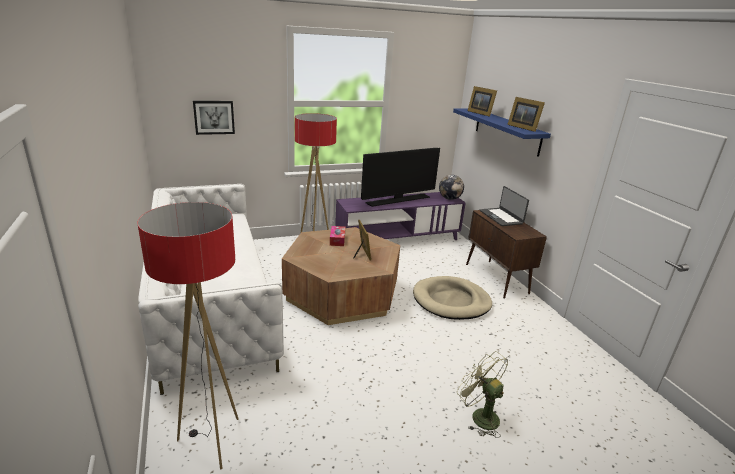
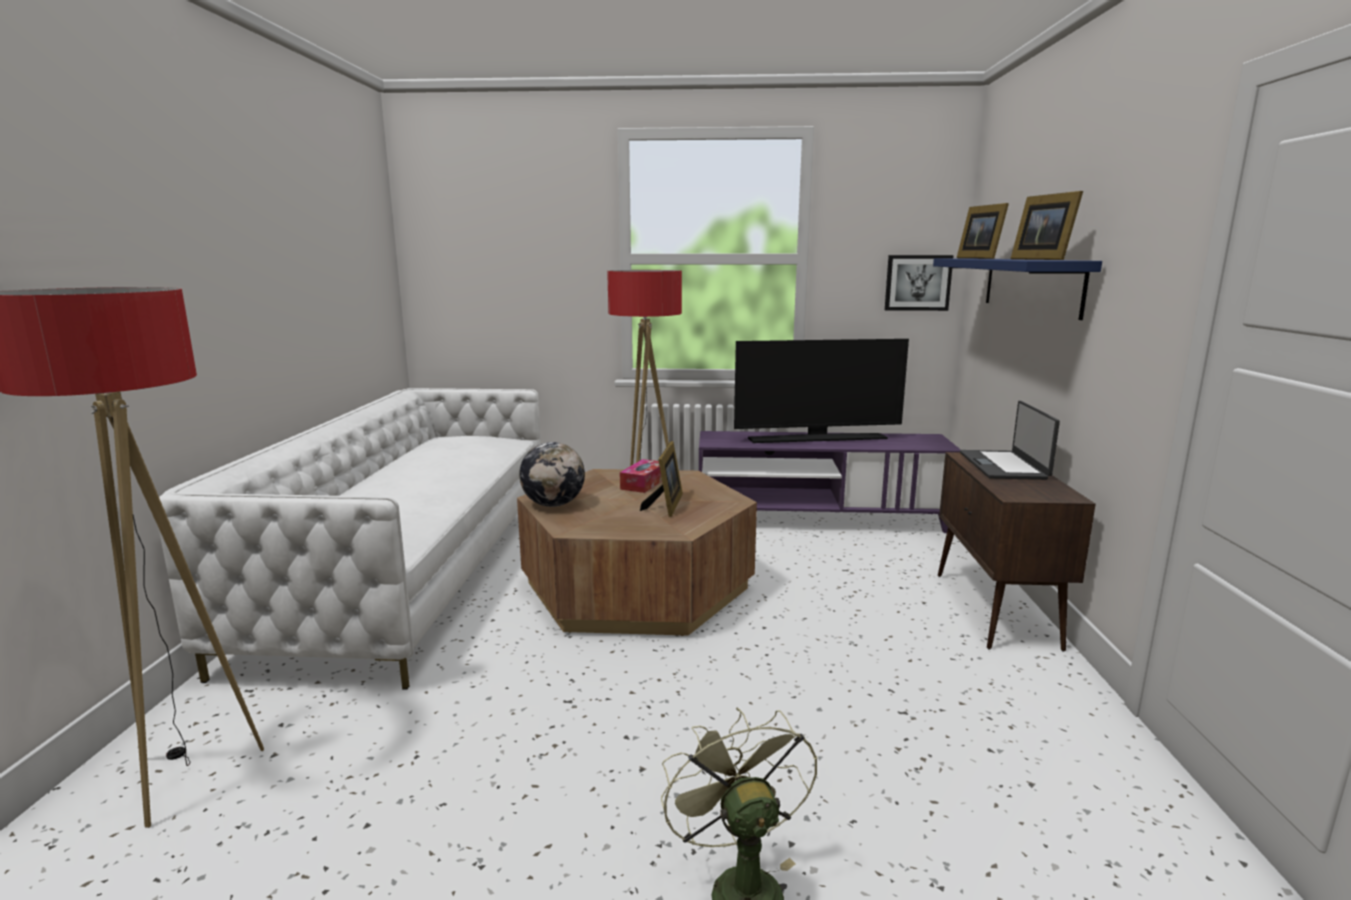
camera: 25 degrees right, 10 degrees down
(214, 117) = (502, 281): picture -> picture (917, 282)
(449, 199) = (930, 444): globe -> globe (553, 504)
(451, 301) = (853, 634): beige dog bed -> none

